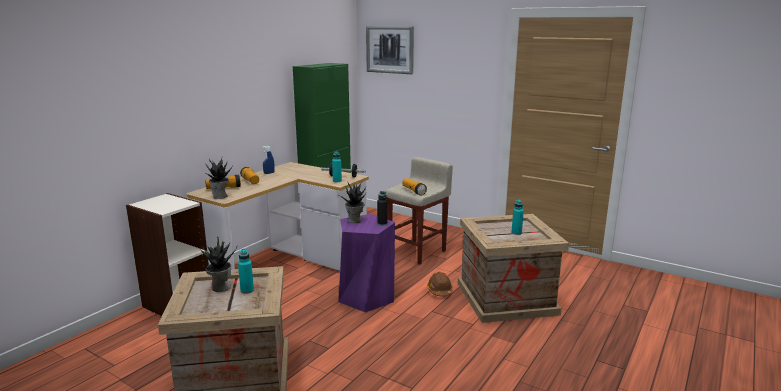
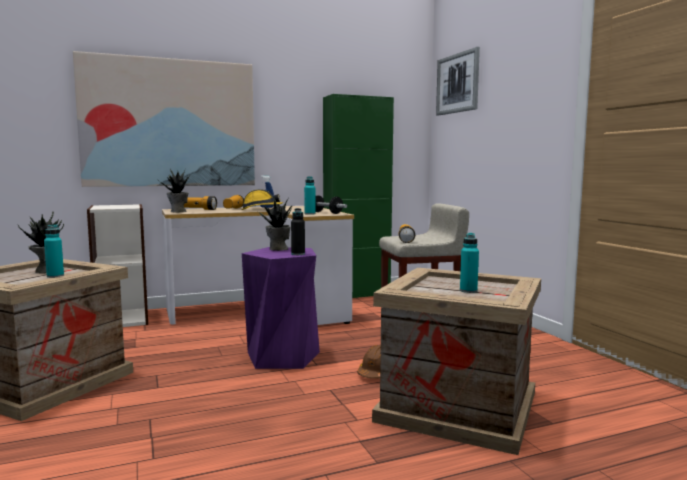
camera: 35 degrees right, 10 degrees down
(182, 110) = (170, 123): none -> picture
(278, 179) = (261, 209): none -> hard hat

